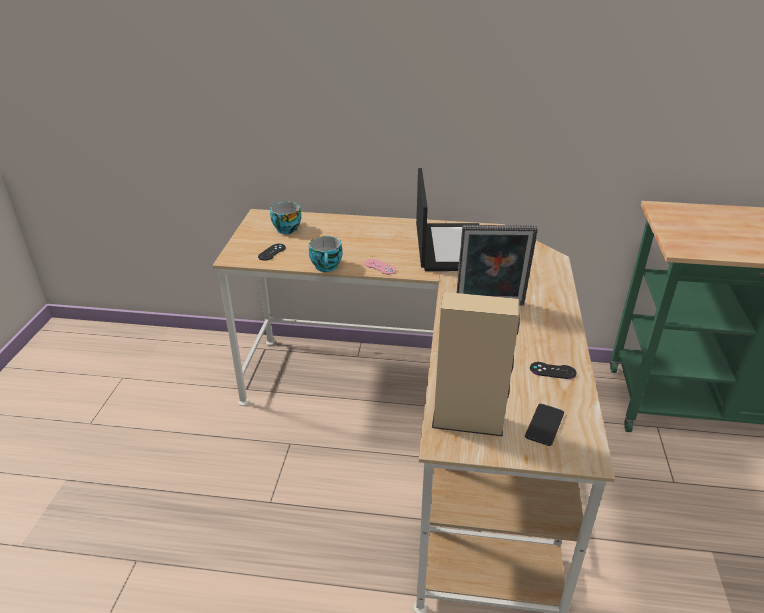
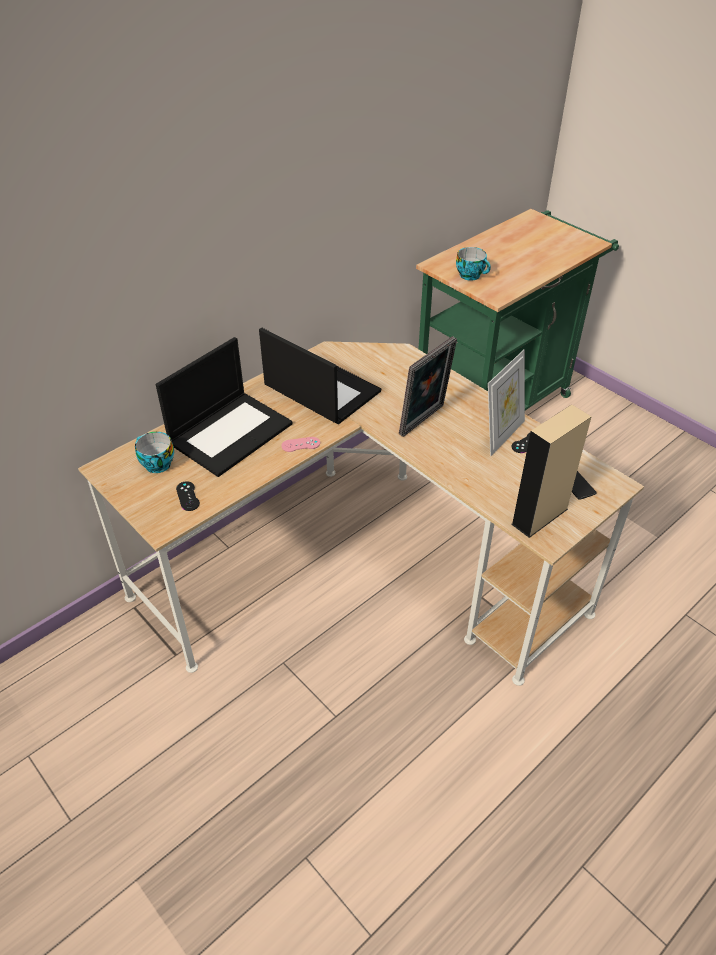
camera: 50 degrees left, 10 degrees up
(327, 267) = (260, 475): cup -> cup (471, 275)
(352, 237) = (231, 432): none -> laptop
(538, 352) = (501, 435): none -> picture frame

